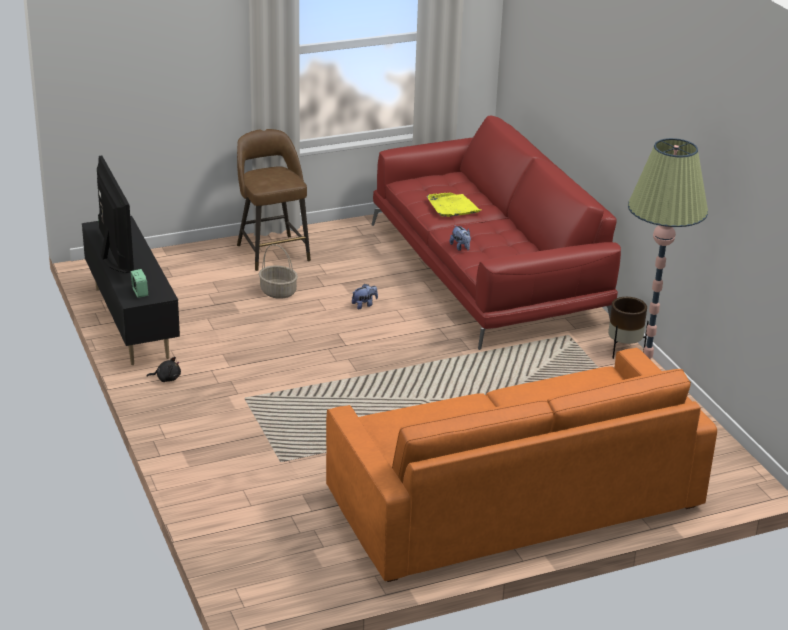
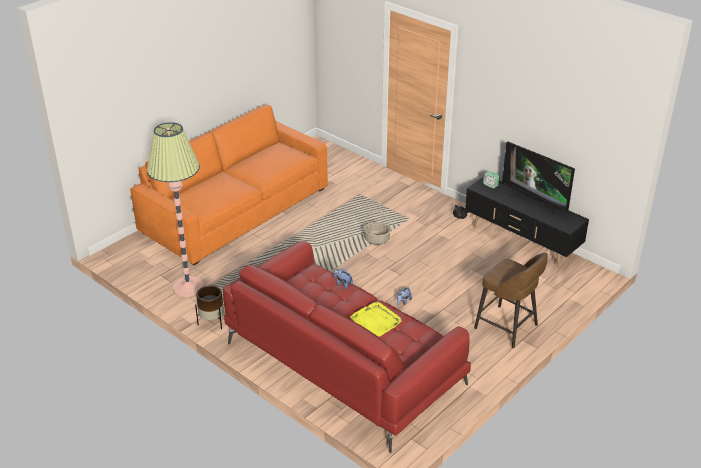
camera: 155 degrees right, 5 degrees up
(277, 292) = (466, 293): basket -> basket (377, 239)

